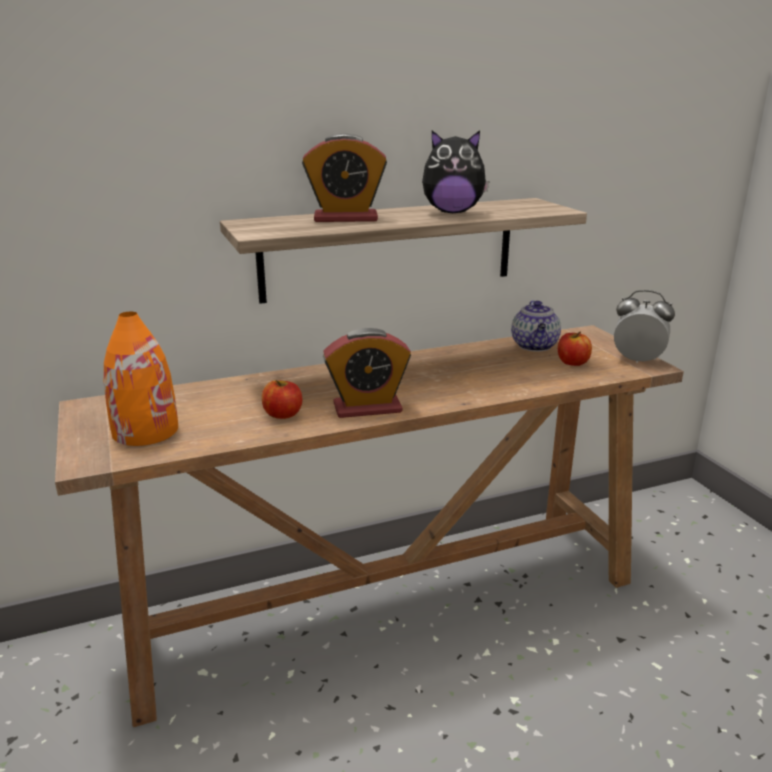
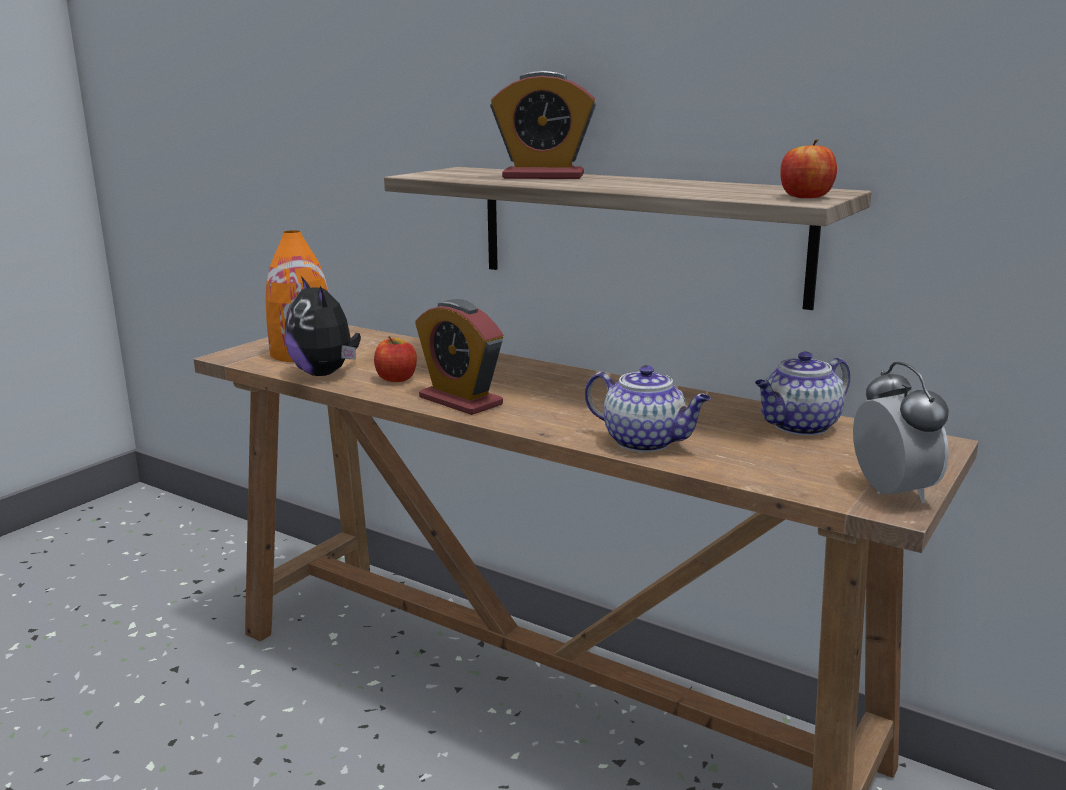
camera: 55 degrees right, 5 degrees down
(345, 218) = (543, 176): alarm clock -> alarm clock turned 45 degrees counterclockwise
(452, 212) = (666, 186): plush toy -> plush toy (325, 373)
(513, 383) = (646, 442): none -> teapot
(572, 362) = (787, 457): apple -> apple (806, 197)

